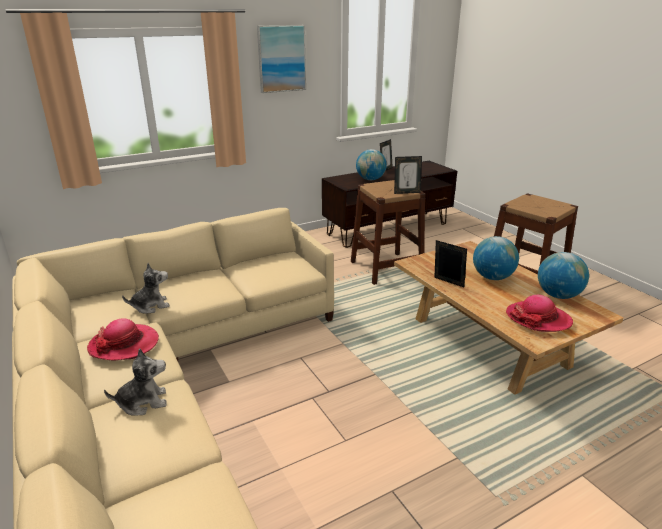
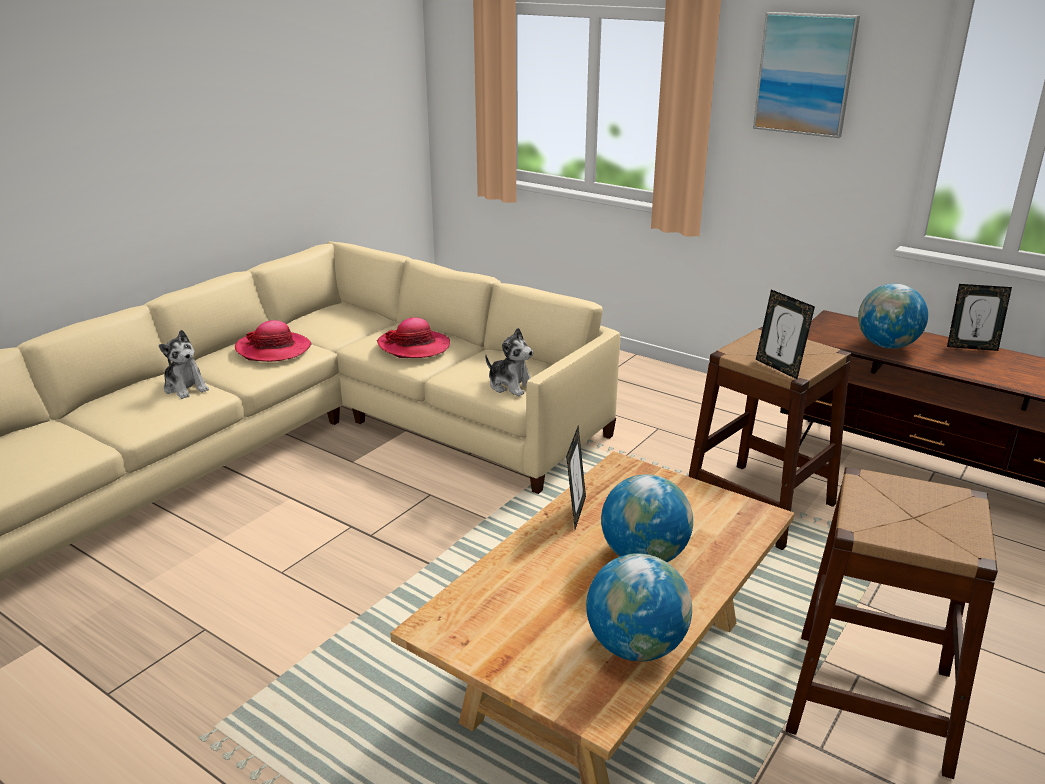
camera: 65 degrees right, 0 degrees up
(151, 306) = (359, 338): plush toy -> plush toy (511, 386)
(538, 319) = (515, 625): hat -> hat (414, 346)

